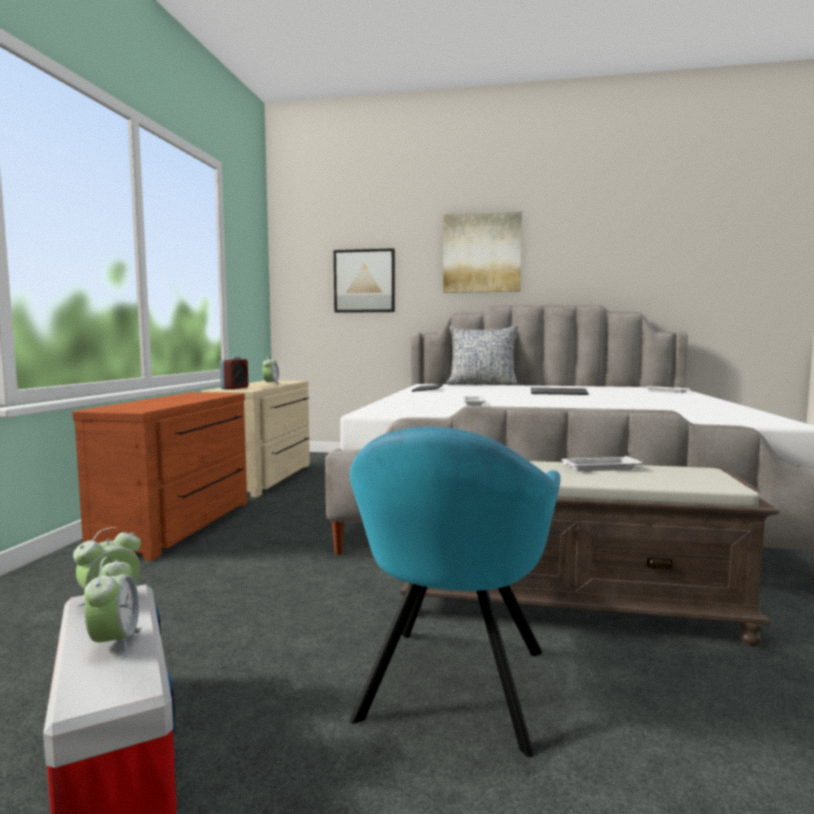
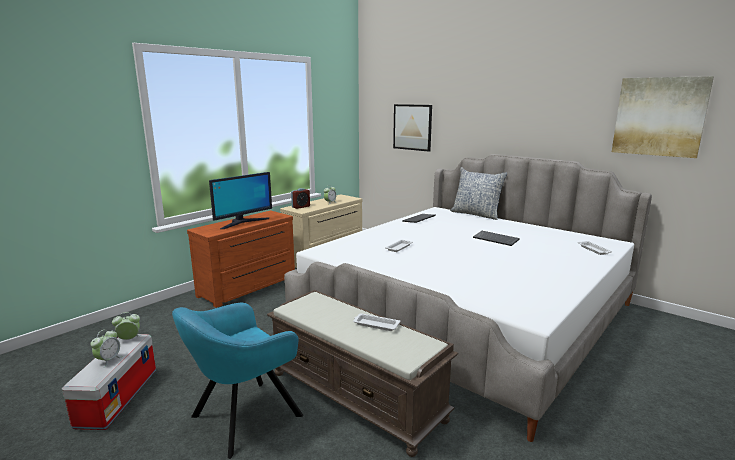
camera: 30 degrees right, 10 degrees up
(172, 400) = (242, 222): none -> monitor
(481, 253) = (491, 111): picture -> picture (659, 116)

